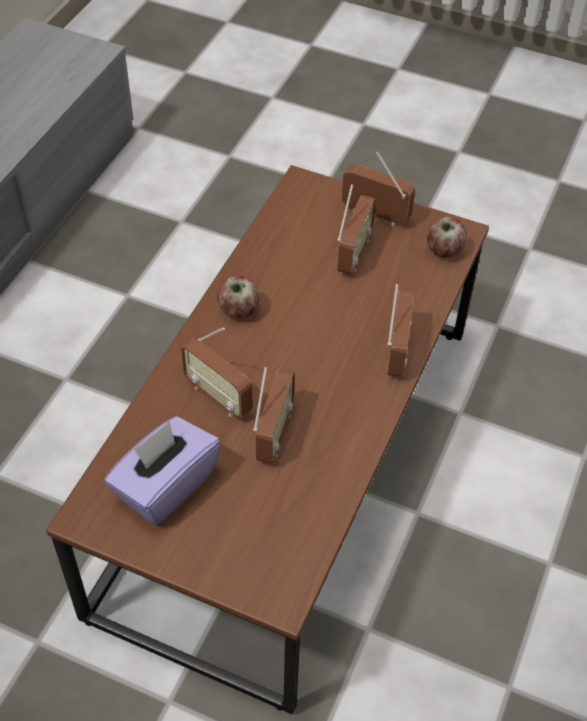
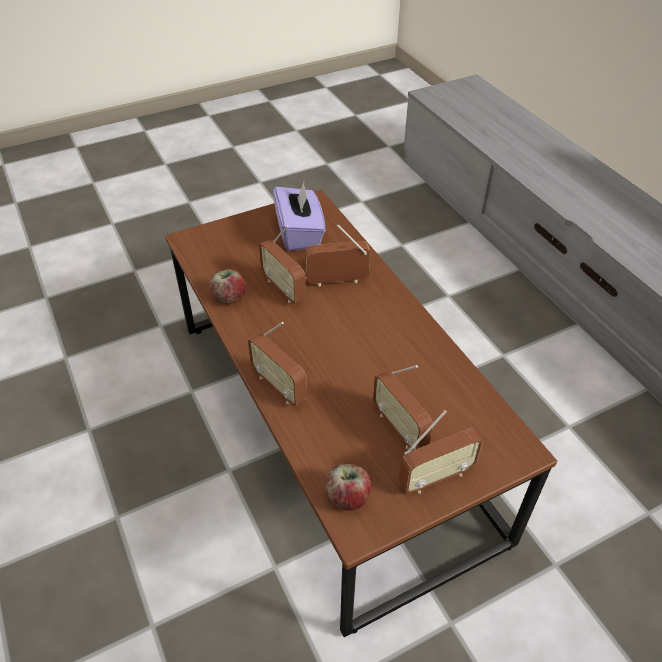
camera: 130 degrees right, 5 degrees down
(238, 310) = (402, 327): apple -> apple (229, 297)

